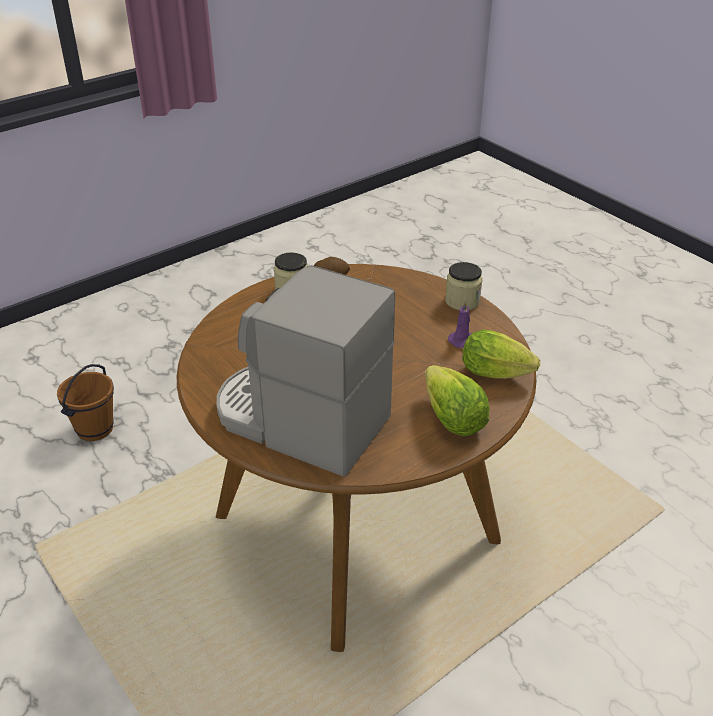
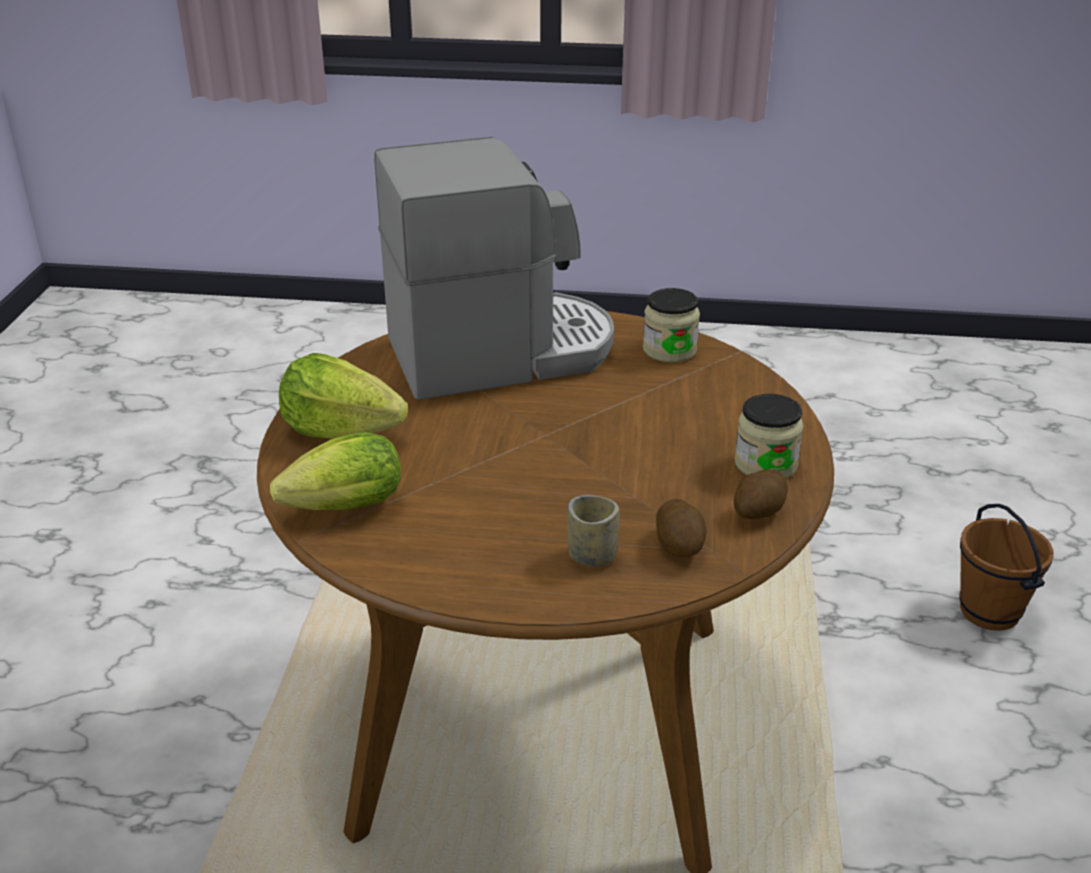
camera: 135 degrees right, 5 degrees down
(380, 284) = (680, 546): none -> potato
(418, 298) = (592, 555): none -> cup
(462, 301) = (521, 591): jar -> jar (669, 350)
(462, 340) = (442, 528): purple candle -> none

